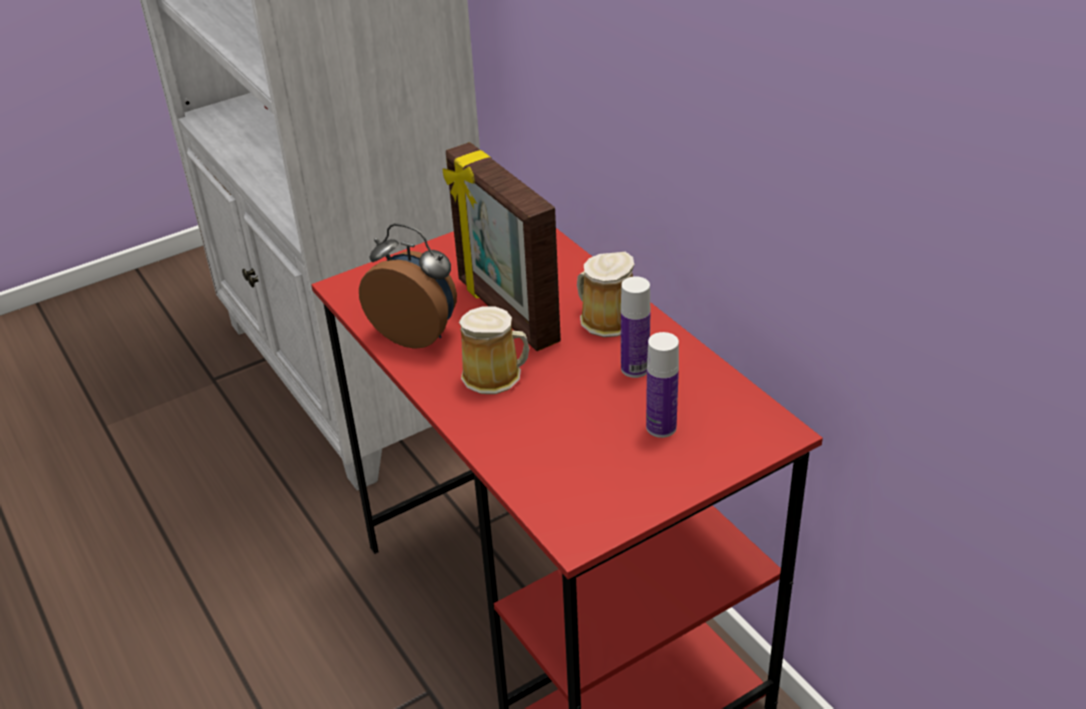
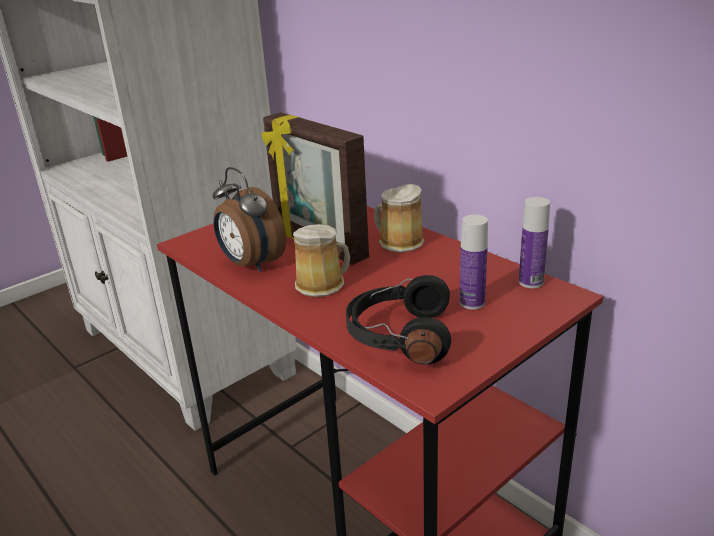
camera: 10 degrees left, 10 degrees down
(417, 333) = (250, 264): alarm clock -> alarm clock turned 150 degrees counterclockwise
(561, 464) = (399, 336): none -> black headphones
(635, 368) = (434, 268): bottle -> bottle (531, 282)

